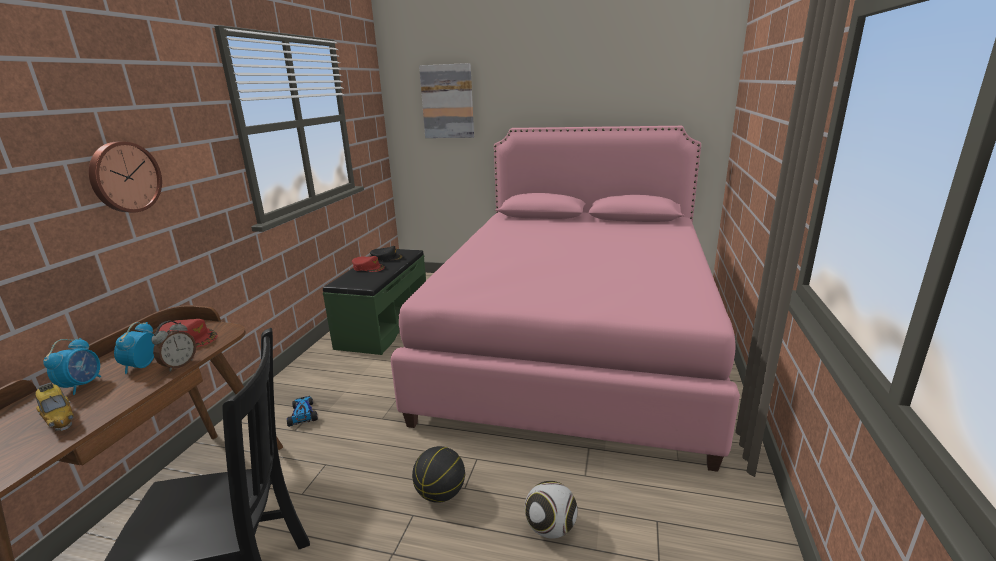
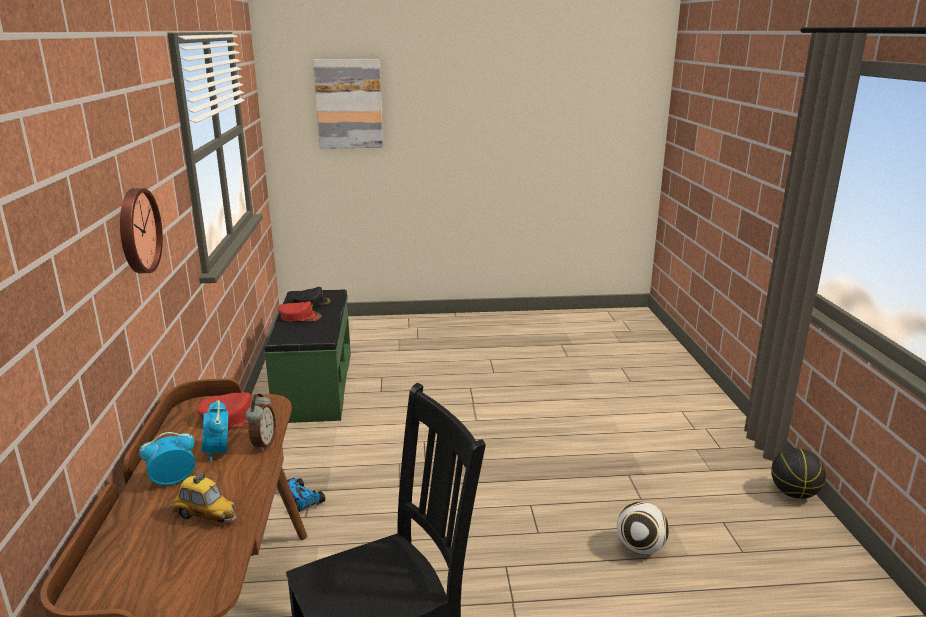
camera: 20 degrees left, 0 degrees up
(82, 385) = (173, 481): alarm clock -> alarm clock turned 105 degrees counterclockwise
(441, 494) = (519, 542): basketball -> basketball (794, 493)
(574, 343) = (548, 378): pink bed -> none

